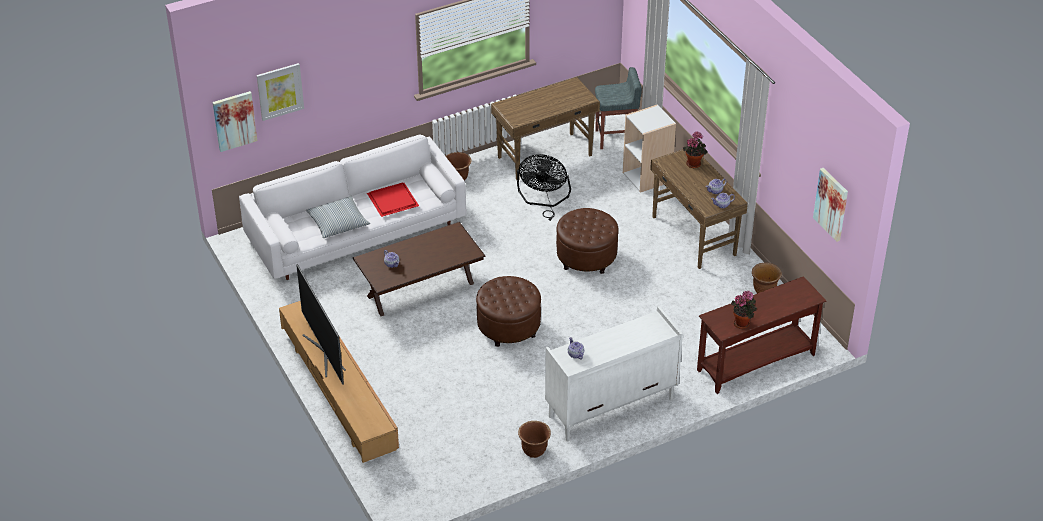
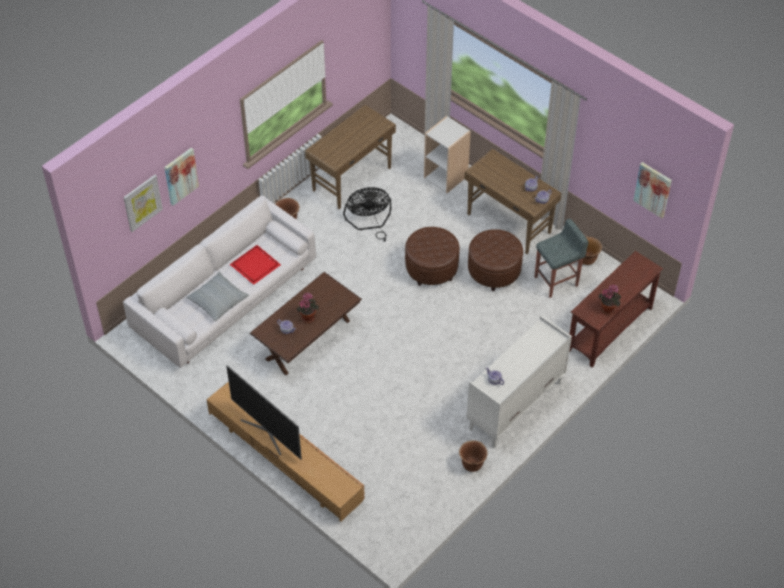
camera: 20 degrees left, 10 degrees up
(234, 120) = (109, 240): picture -> picture (180, 176)
(508, 328) = (398, 355): brown ottoman -> brown ottoman (494, 272)
(615, 138) = (403, 145): grey stool -> grey stool (557, 281)
(694, 163) = (501, 165): potted plant -> potted plant (308, 317)

